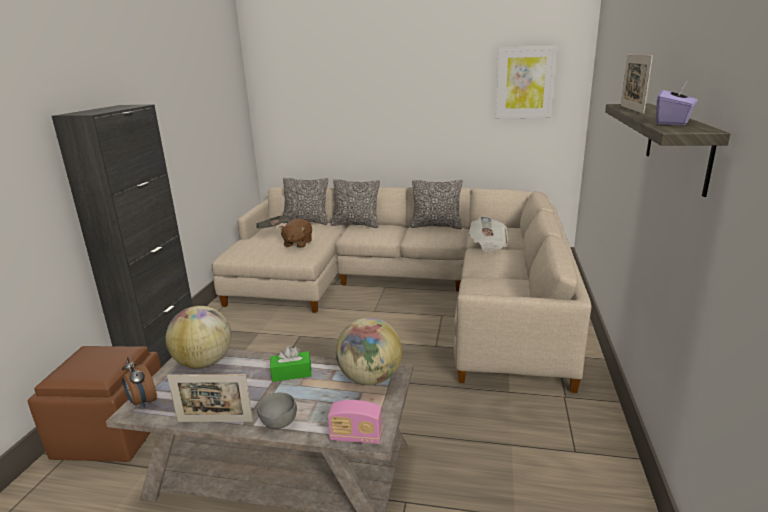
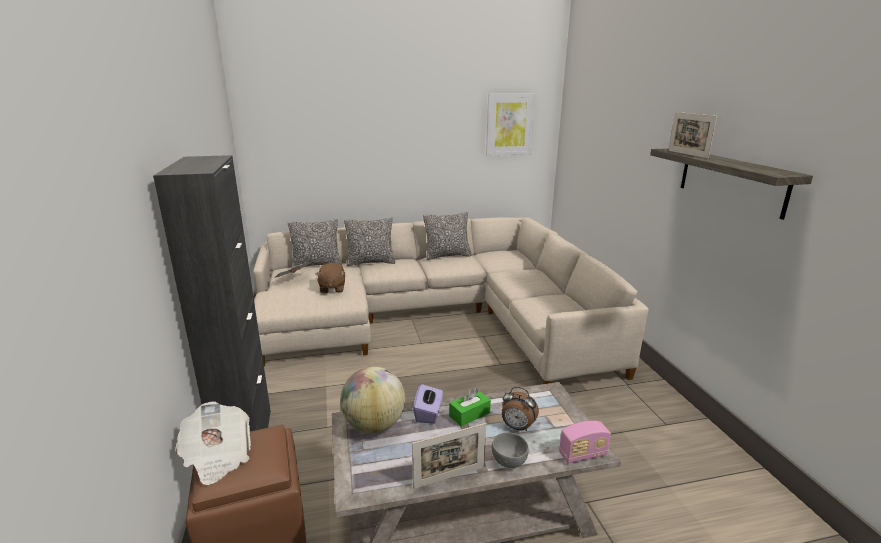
camera: 25 degrees left, 0 degrees up
(142, 402) = (354, 481): alarm clock -> alarm clock (517, 427)
(370, 378) = (540, 402): globe -> none
(488, 245) = (508, 268): newspaper -> newspaper (217, 457)
(673, 122) = (754, 167): purple tissue box -> purple tissue box (428, 413)

